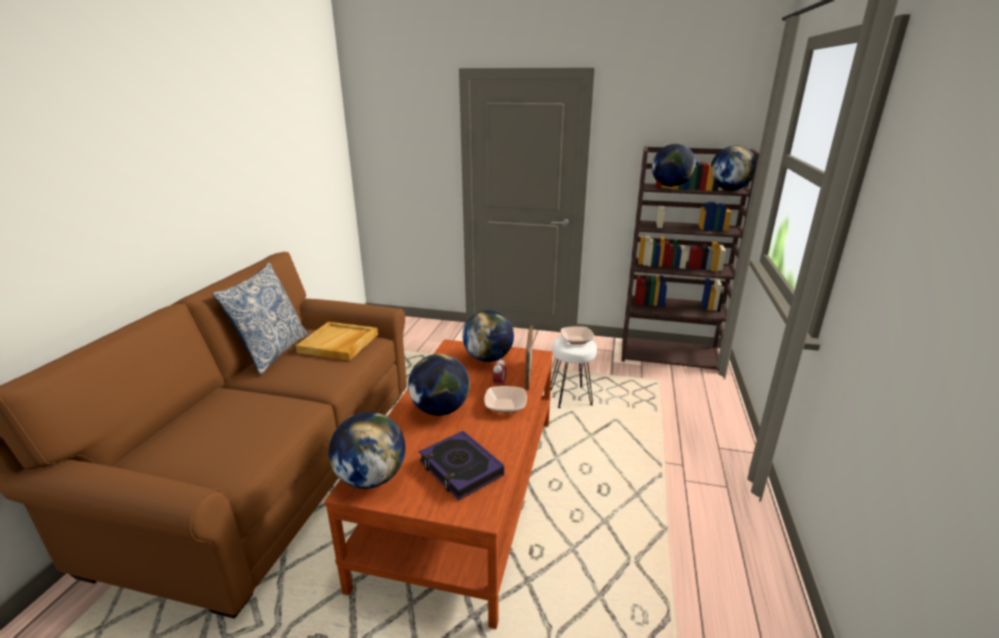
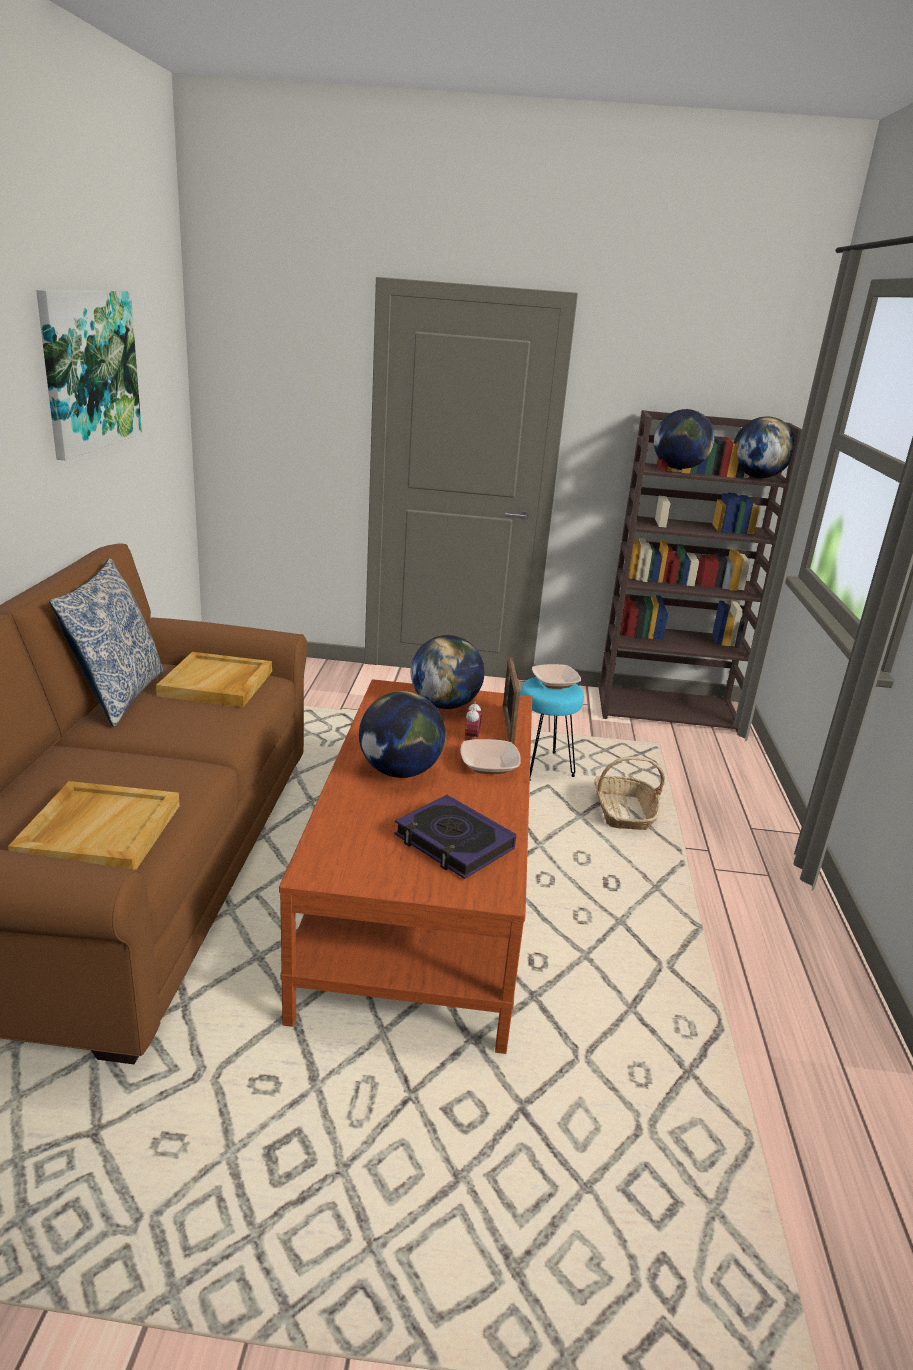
camera: 10 degrees left, 0 degrees up
(218, 453) = (99, 831): none -> beige tray
(262, 141) = (90, 370): none -> picture
(371, 478) = (334, 857): globe -> none
(571, 398) = (542, 767): white stool -> turquoise stool
(623, 433) = (623, 813): none -> basket

